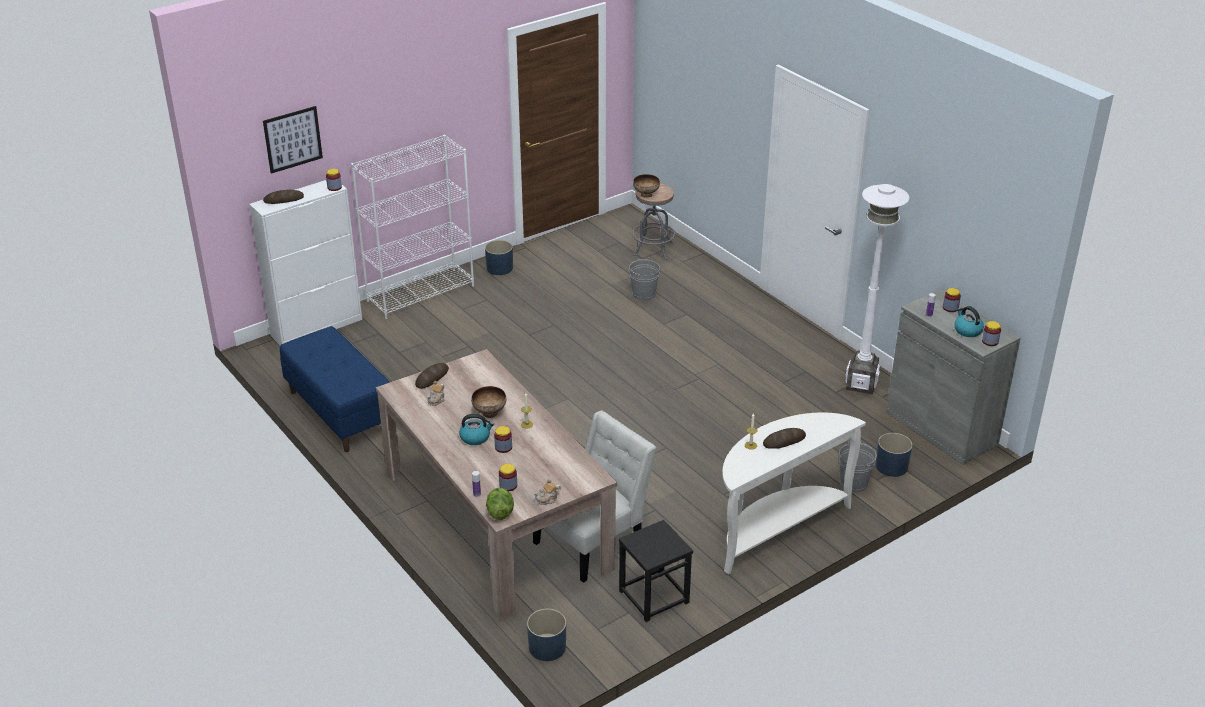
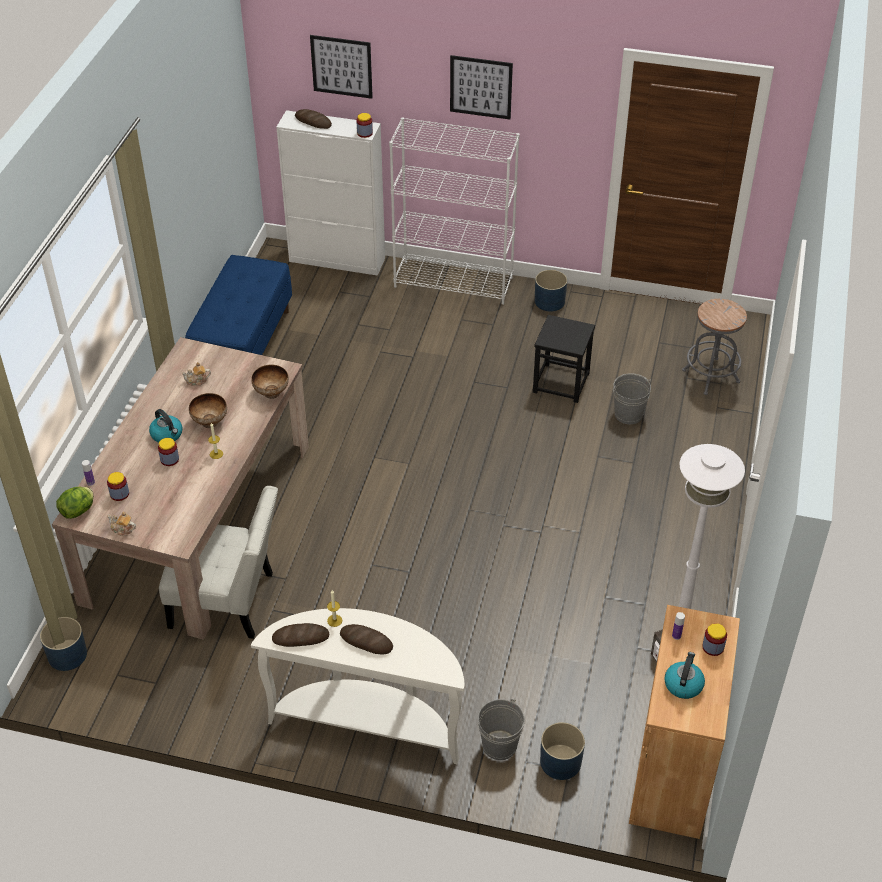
camera: 50 degrees right, 10 degrees up
(408, 107) = (481, 87): none -> picture
(432, 378) = (225, 359): bread -> bread (300, 638)
(646, 194) = (708, 311): bowl -> bowl (271, 393)
(653, 596) = (192, 687): black stool -> black stool (561, 382)
(941, 428) = (673, 771): grey cabinet -> brown cabinet
(990, 341) = (683, 715): jar -> none

